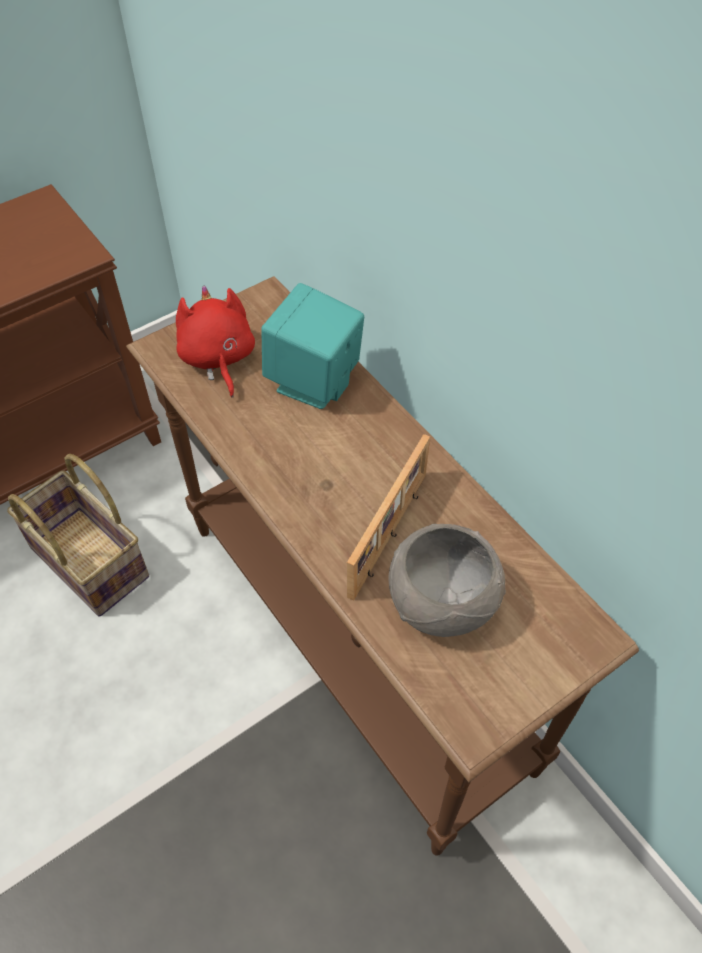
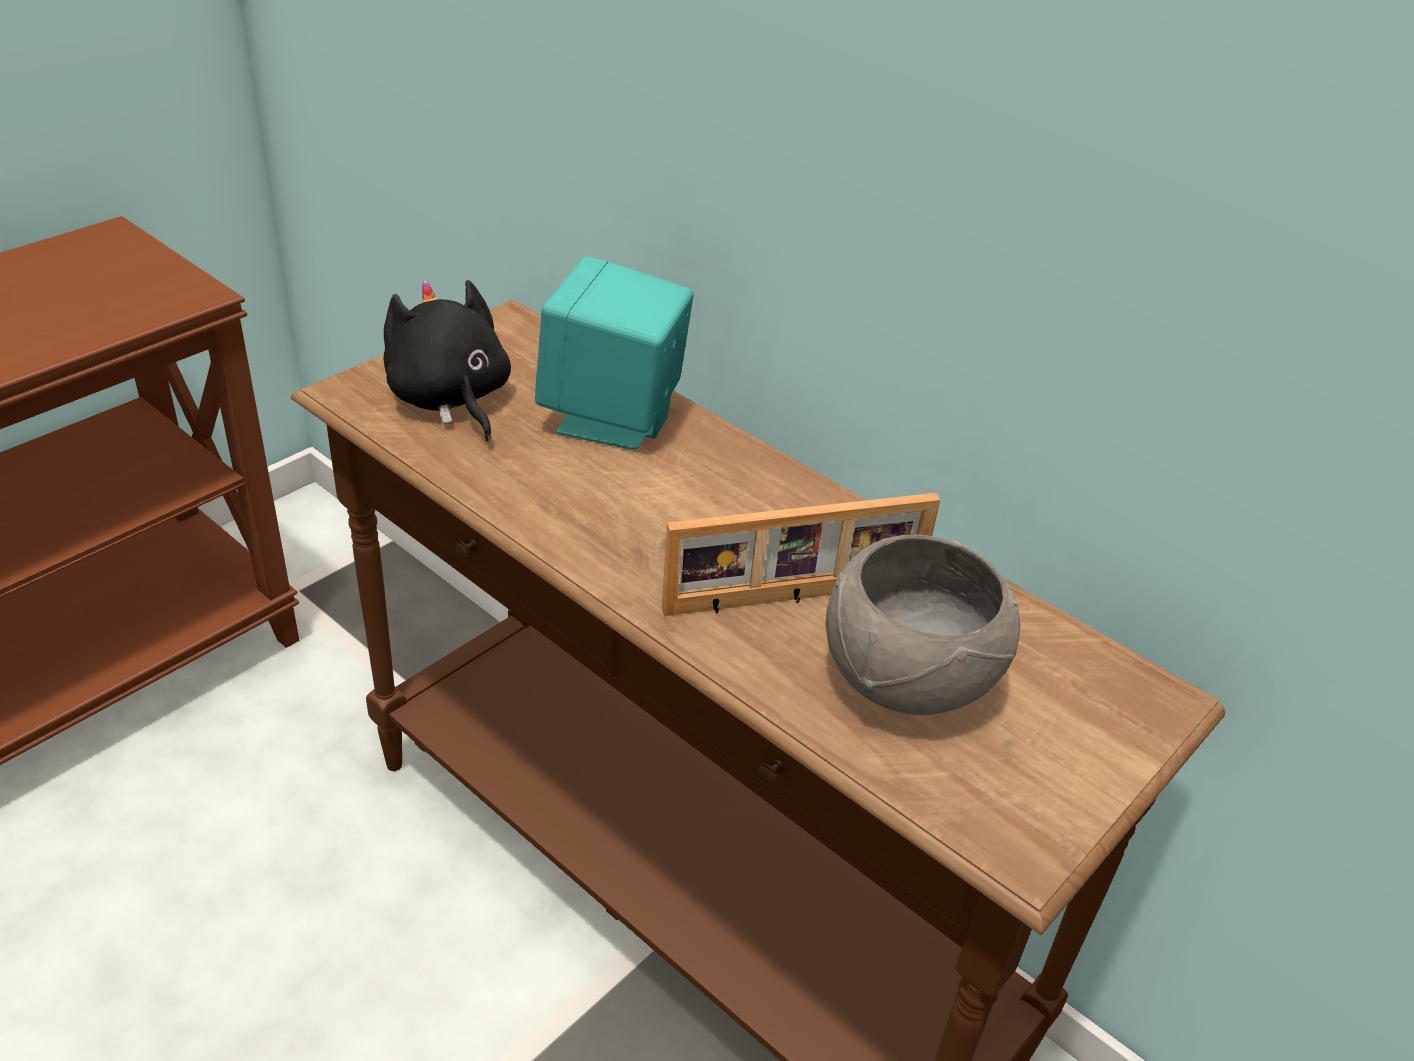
camera: 15 degrees left, 15 degrees down
(91, 561) = (198, 832): basket -> none
(217, 358) = (450, 399): red plush toy -> black plush toy
(390, 534) = (795, 598): picture frame -> picture frame turned 60 degrees clockwise

